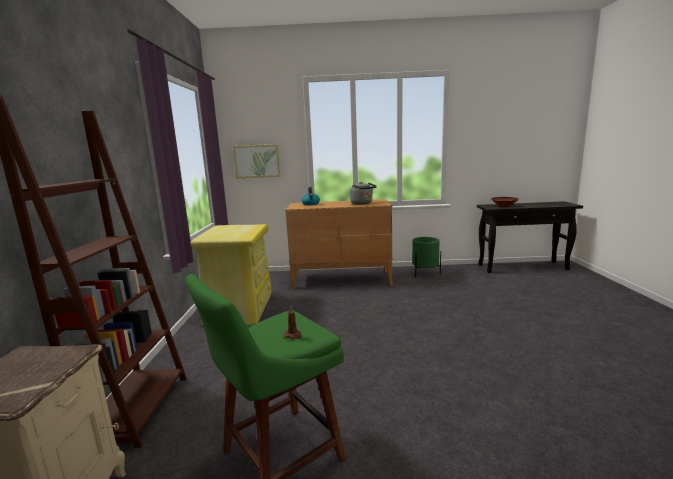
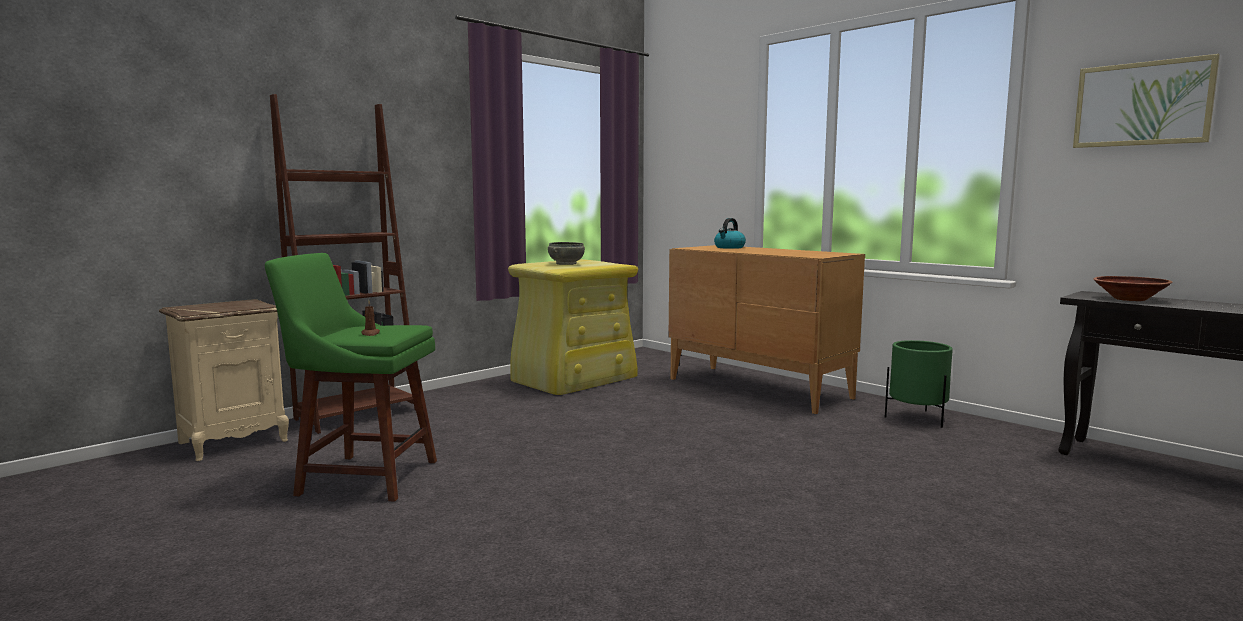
camera: 45 degrees right, 5 degrees down
(229, 231) = (566, 264): none -> grey bowl
(257, 161) = (690, 176): picture -> picture (1142, 104)
(362, 203) = (794, 253): grey kettle -> none

